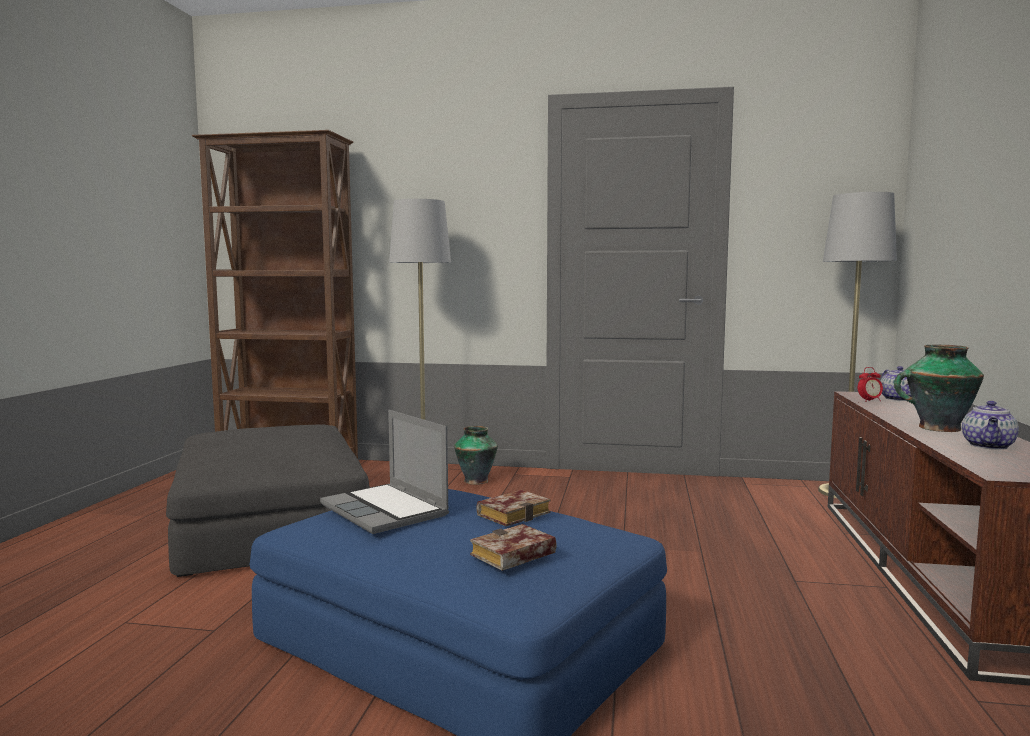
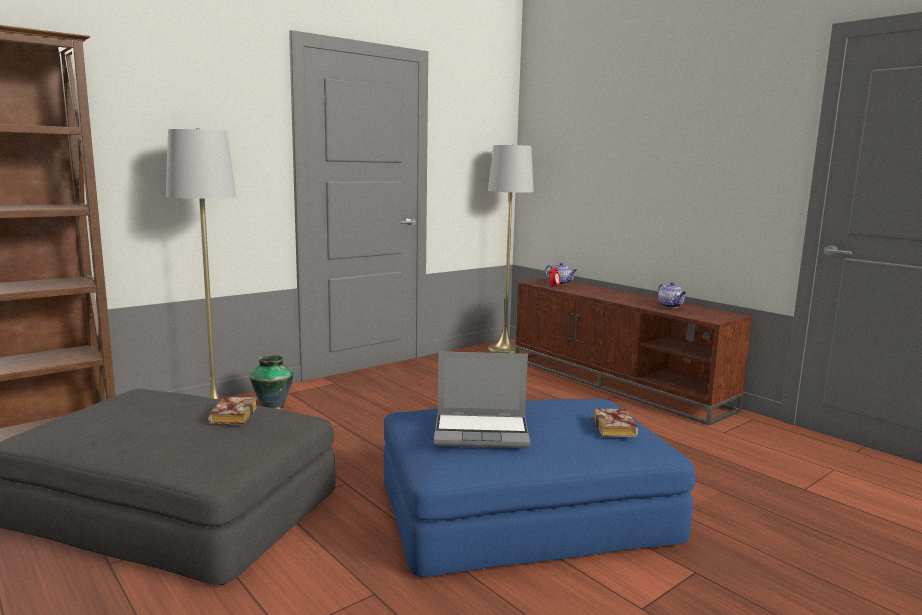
camera: 50 degrees left, 5 degrees up
(514, 513) = (546, 406): book -> book (232, 415)
(937, 428) = (628, 300): vase -> none

